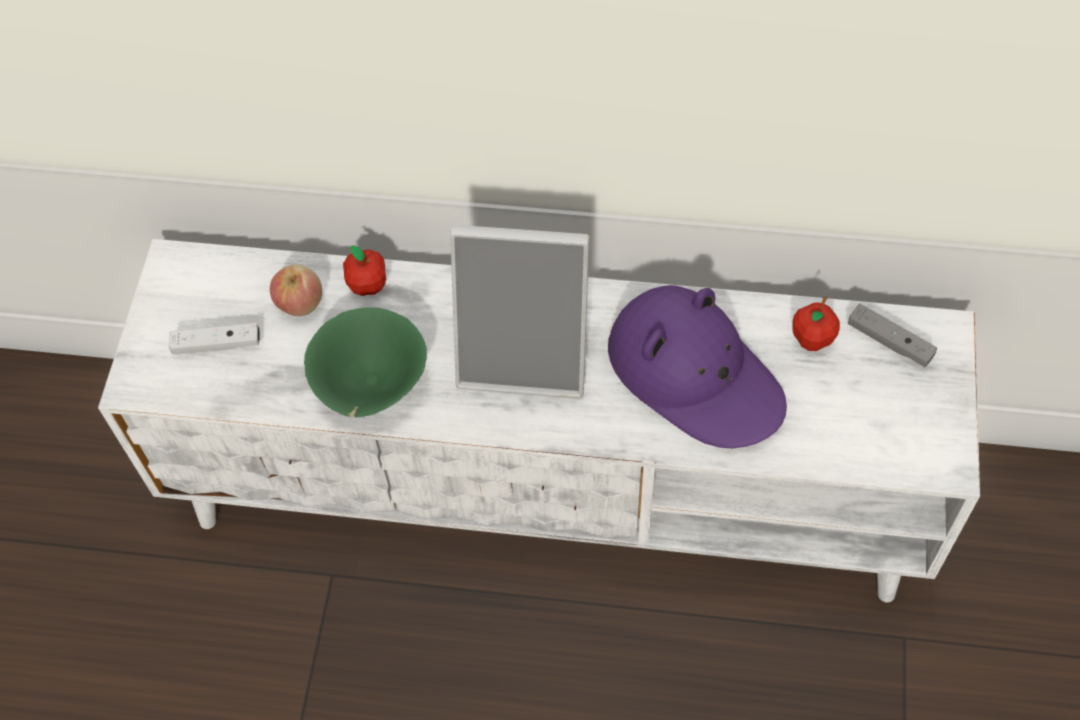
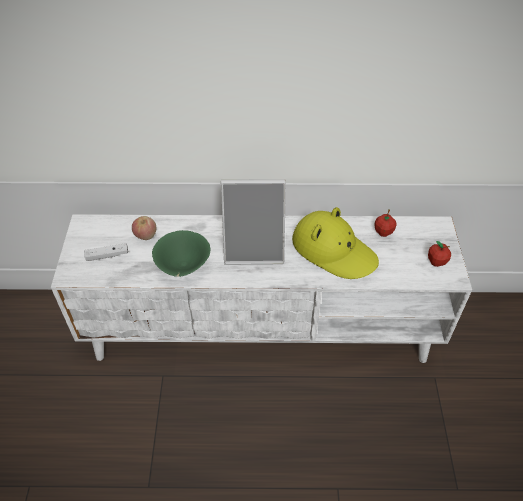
camera: 10 degrees left, 10 degrees down
(368, 285) = (177, 226): apple -> apple (436, 262)
(695, 374) = (334, 250): purple hat -> yellow hat
(889, 341) = (417, 231): grey game controller -> none

